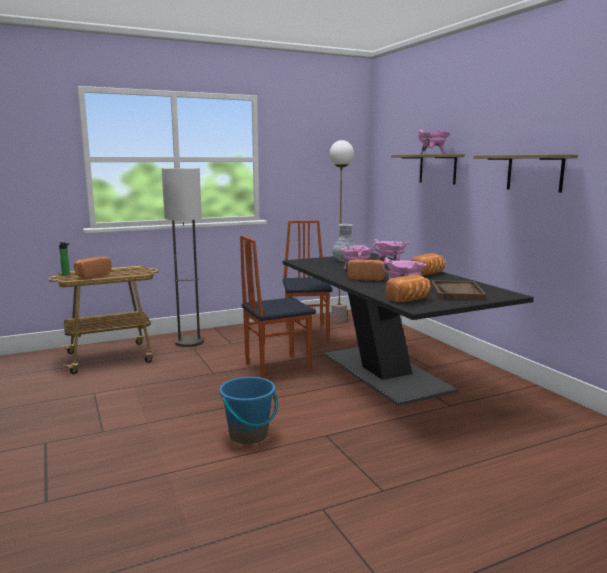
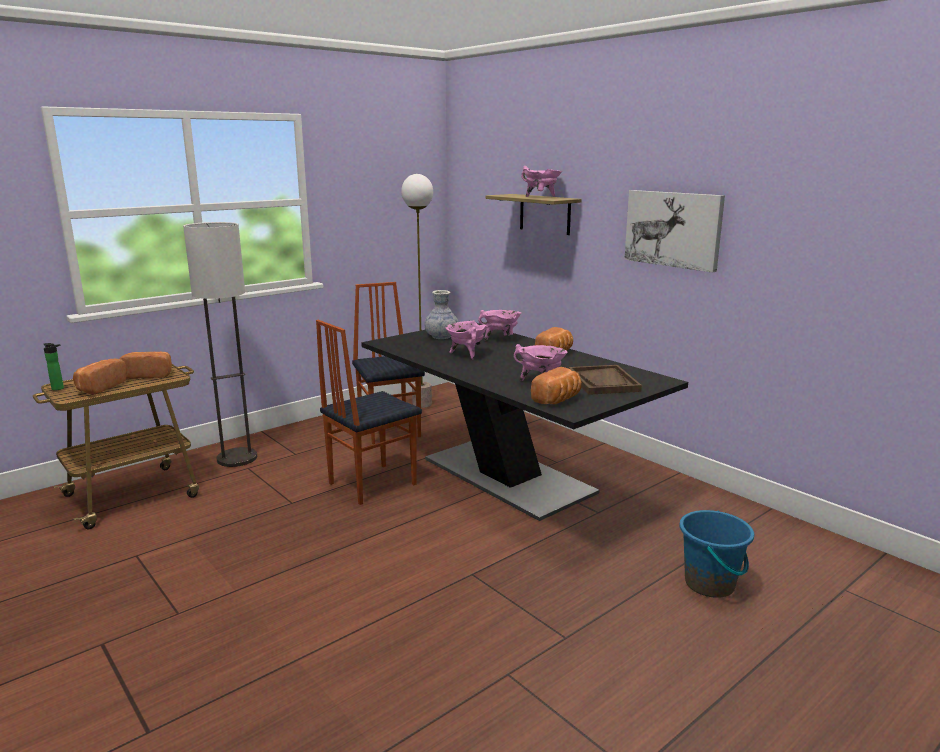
camera: 15 degrees left, 5 degrees up
(248, 435) = (378, 588): blue bucket -> blue bucket (710, 584)
(366, 278) = (486, 367): bread -> bread (149, 375)
(534, 173) = (673, 229): shelf -> picture

